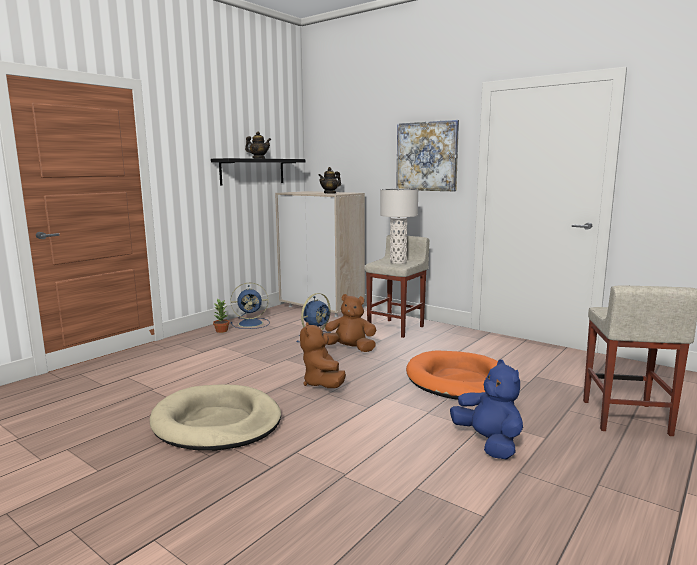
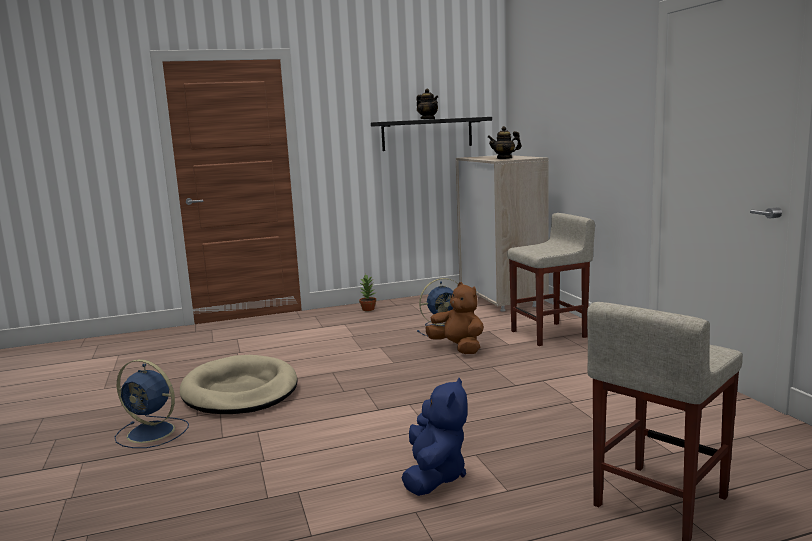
camera: 35 degrees right, 0 degrees up
(252, 323) = (406, 306): blue fan -> blue fan (153, 433)
(323, 384) = (375, 378): brown plush toy -> none
(397, 262) = (546, 249): white table lamp -> none
(427, 156) = (606, 109): picture -> none
(459, 381) = (518, 406): orange dog bed -> none

